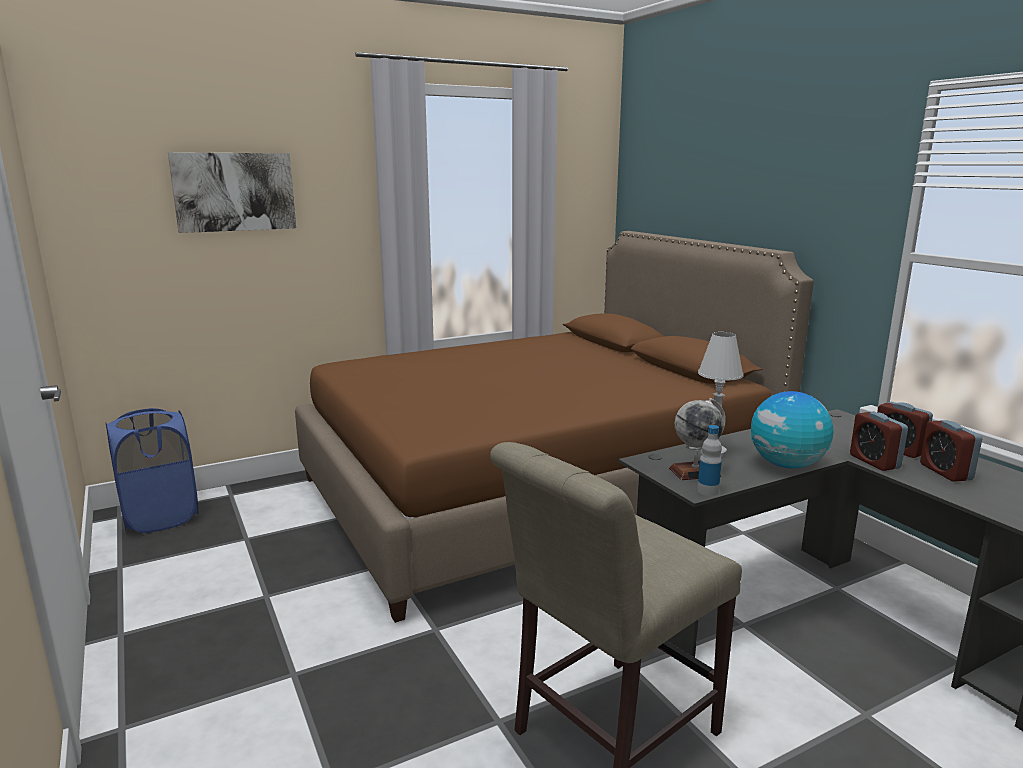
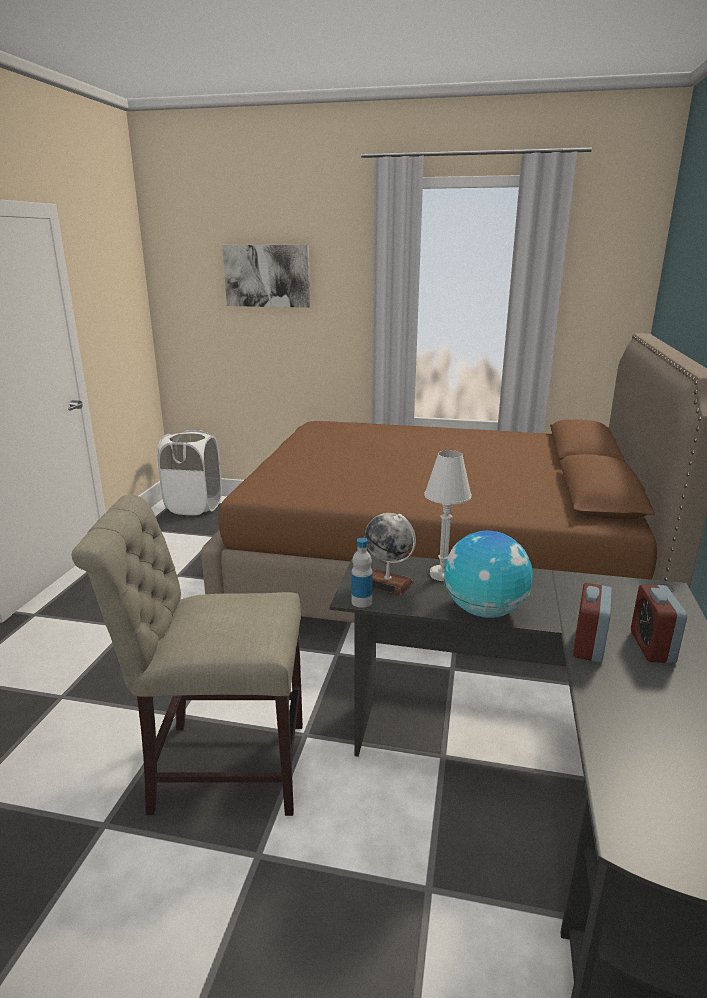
camera: 40 degrees right, 5 degrees up
(160, 517) = (194, 506): blue laundry basket -> white laundry basket
(945, 472) = (652, 690): alarm clock -> none

